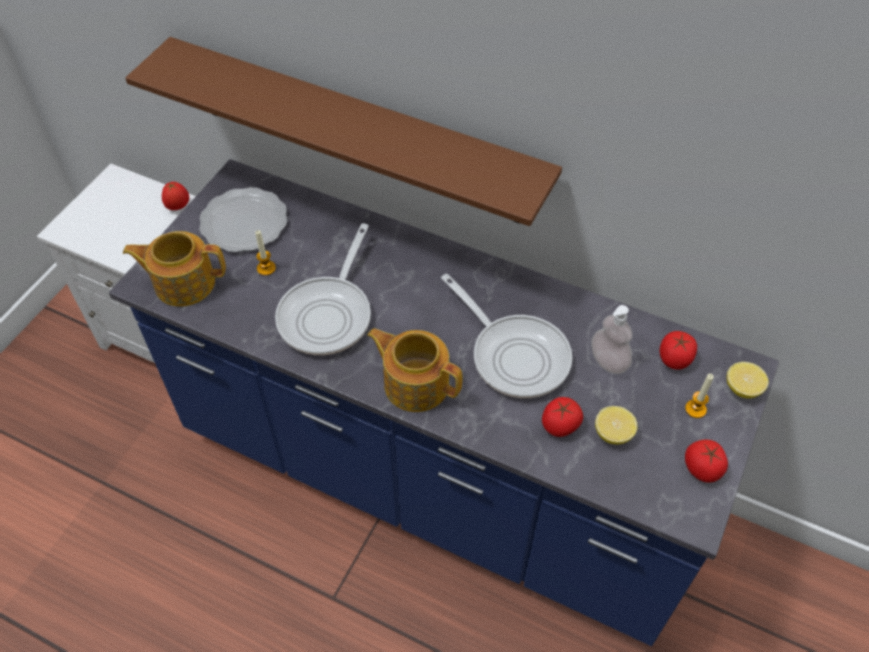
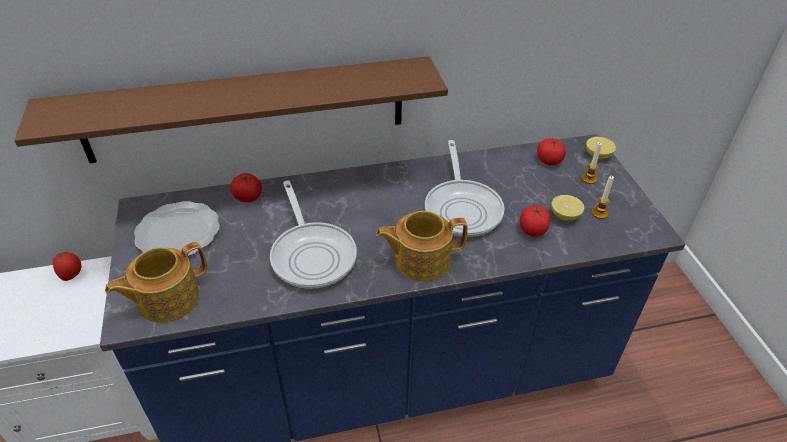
camera: 40 degrees left, 10 degrees down
(266, 268) = (230, 252): candle -> candle (599, 213)
(515, 355) = (462, 208): frying pan -> frying pan turned 75 degrees clockwise
(608, 361) = (517, 181): soap dispenser -> none
(702, 468) = (627, 205): tomato -> tomato (248, 197)

